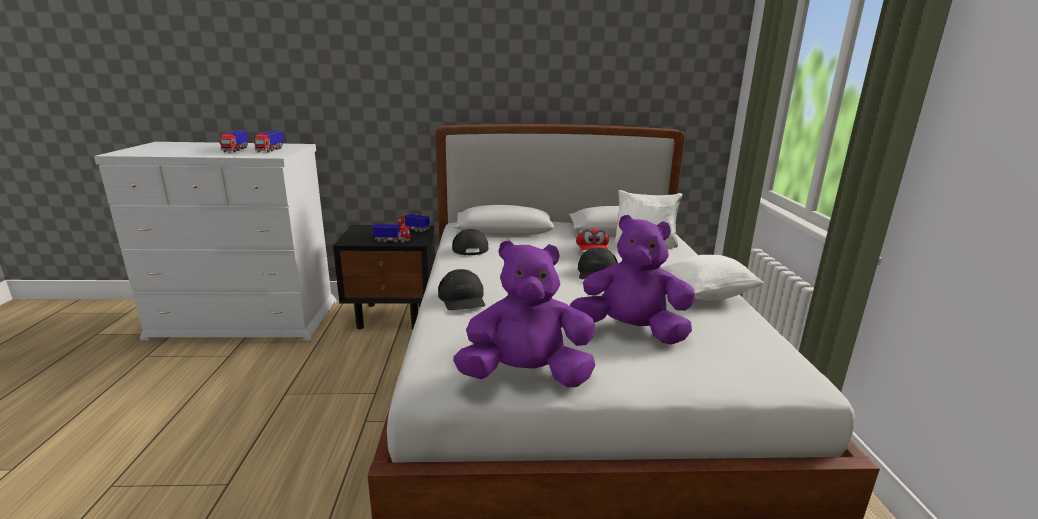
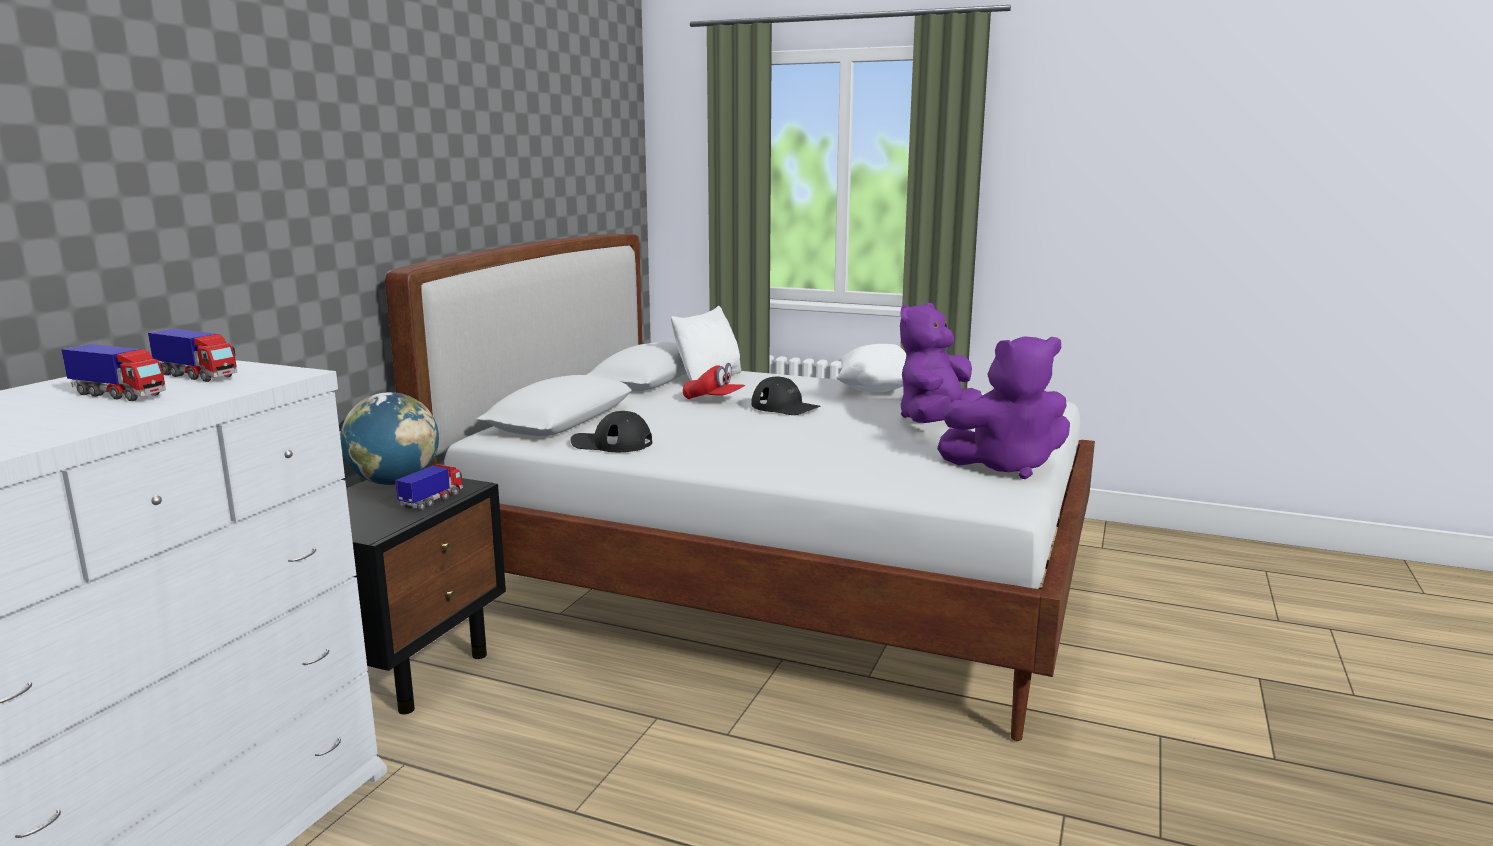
camera: 65 degrees left, 5 degrees down
(413, 230) = (394, 482): toy truck -> globe
(462, 298) = (802, 465): black cap -> none
(527, 375) = (1005, 466): purple plush toy -> purple plush toy turned 120 degrees counterclockwise

